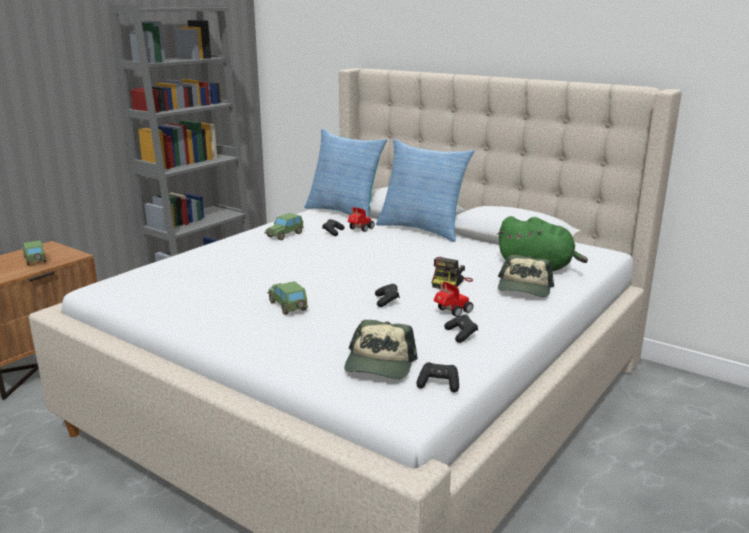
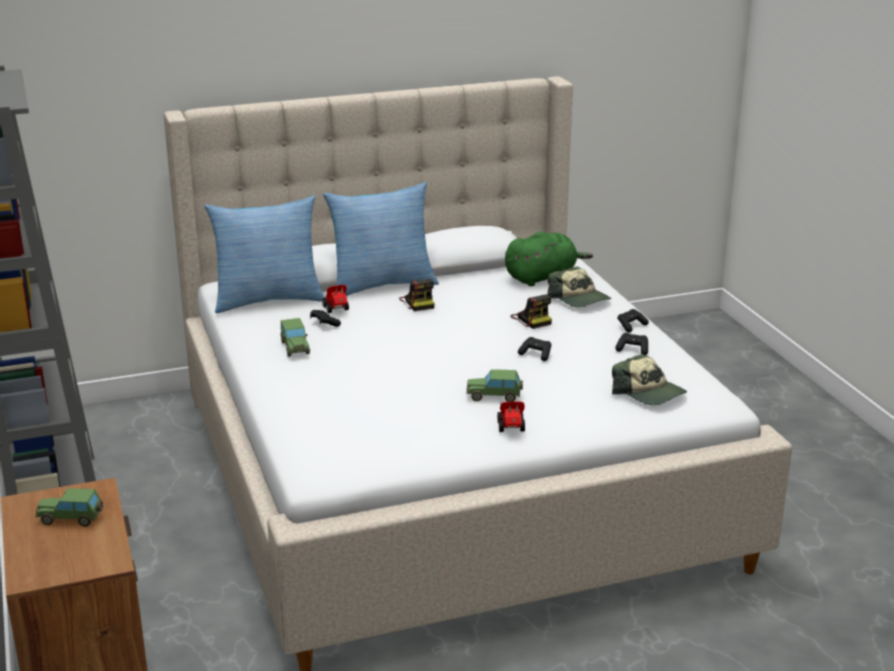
camera: 55 degrees left, 5 degrees up
(413, 245) = (418, 302): none -> camera
(438, 384) = (699, 384): black game controller -> black game controller (631, 326)
(451, 312) = (589, 339): toy car -> toy car (511, 429)

